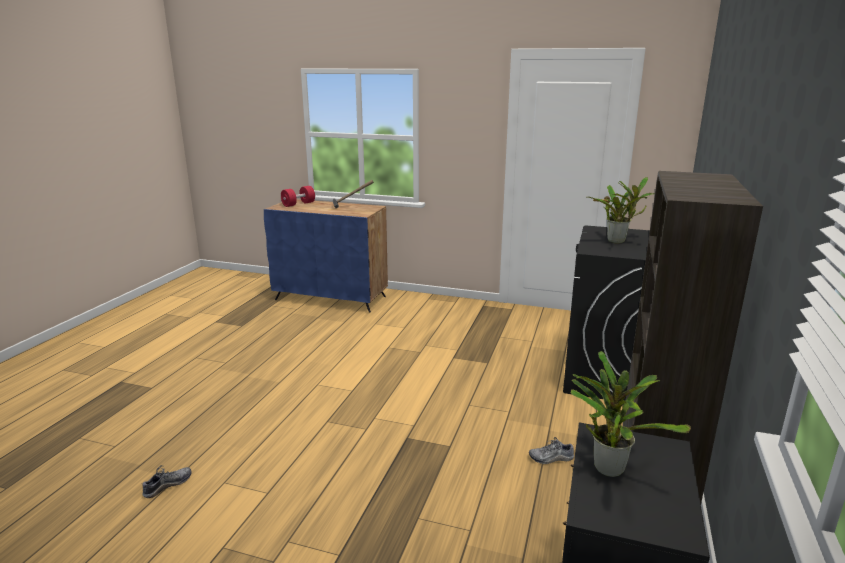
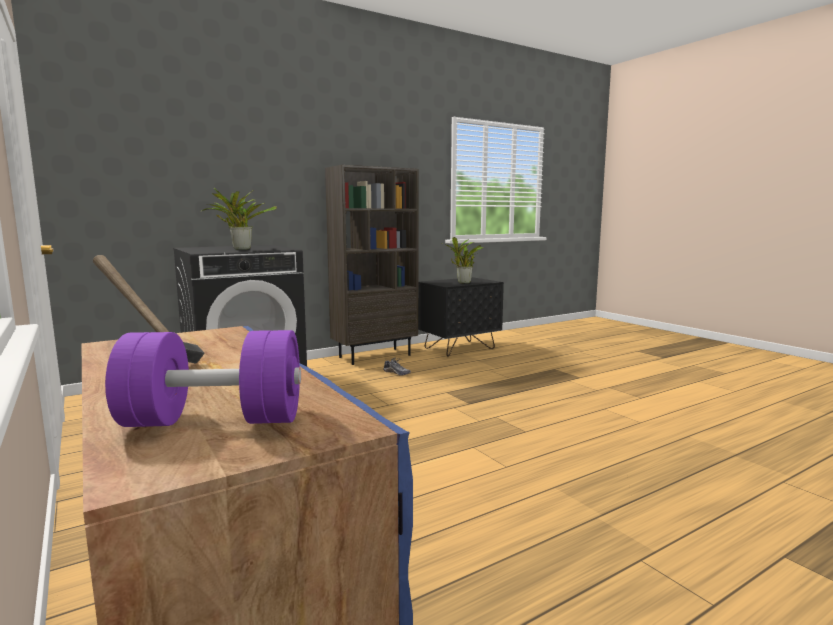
camera: 140 degrees left, 10 degrees down
(167, 485) = (695, 433): shoe -> none
(298, 204) = (215, 421): red dumbbell -> purple dumbbell

